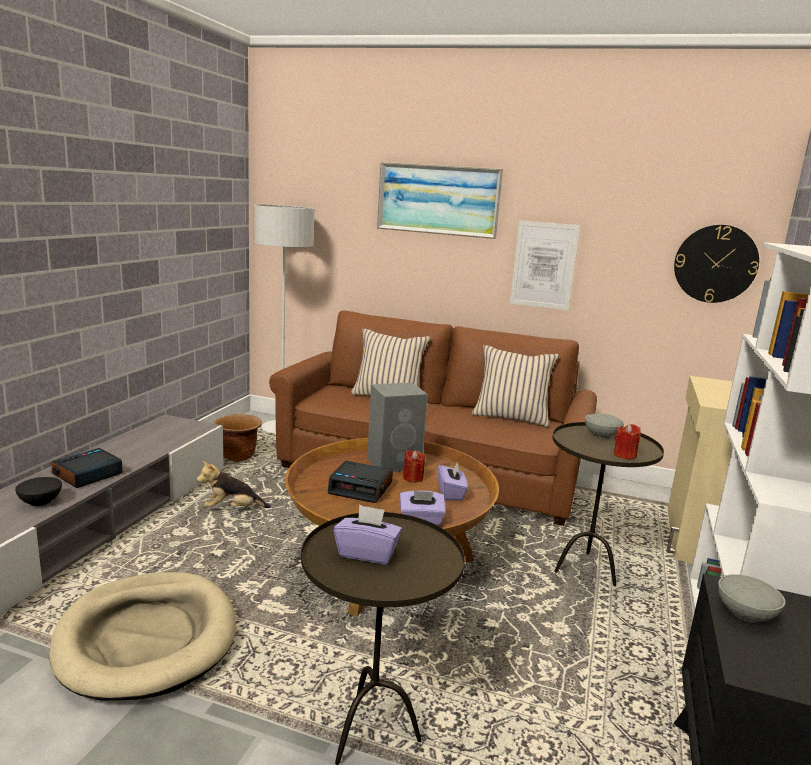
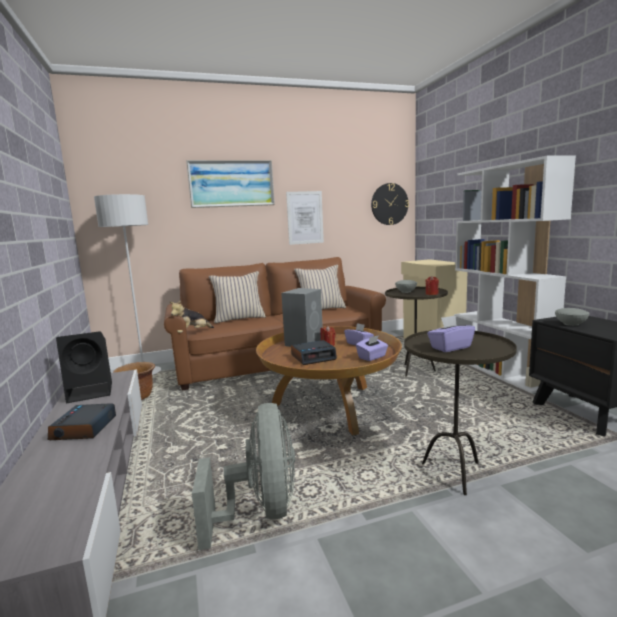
camera: 35 degrees left, 5 degrees down
(40, 501) = (76, 458): black bowl -> none
(147, 638) = (261, 511): beige dog bed -> grey fan
(151, 437) = (92, 392): none -> black speaker
(232, 509) = (188, 423): plush toy -> plush toy (192, 333)

